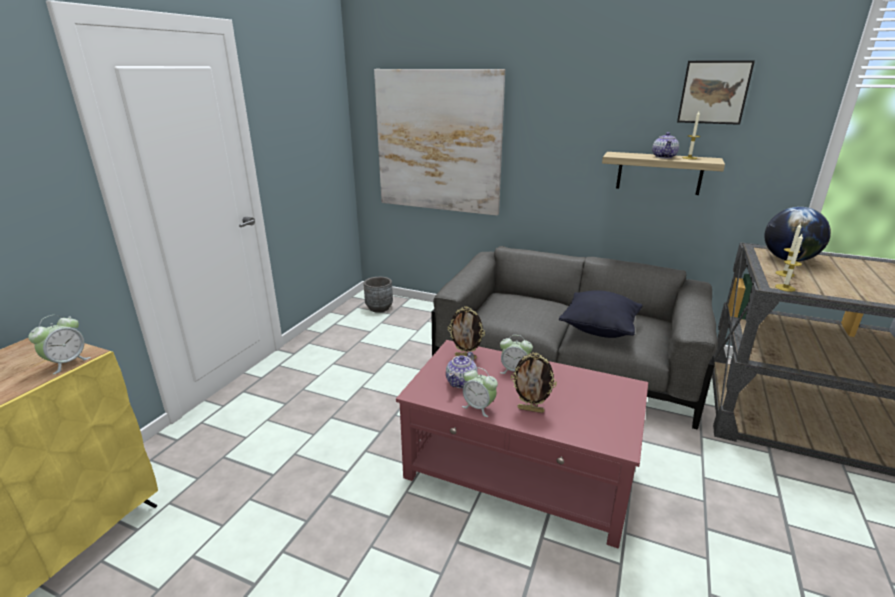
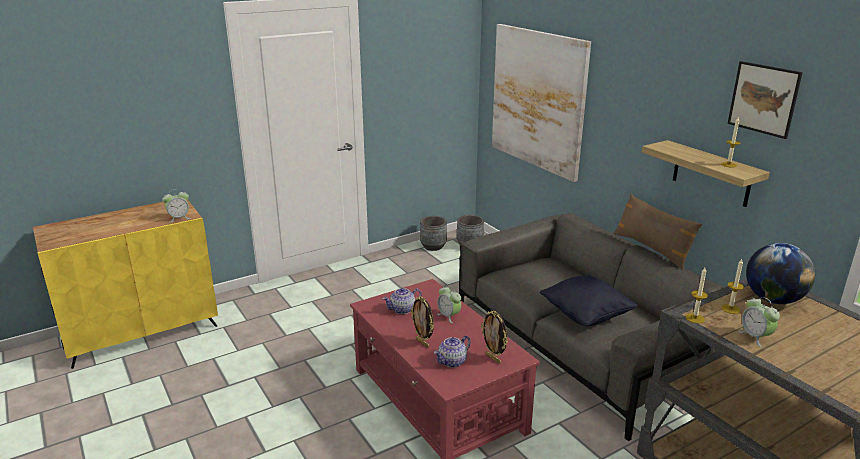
camera: 35 degrees right, 0 degrees up
(345, 319) = (433, 246): none -> grey planter
(466, 357) = (428, 295): picture frame -> picture frame (493, 358)
(479, 407) = (391, 328): alarm clock -> alarm clock (755, 337)
(603, 256) = (652, 249): none -> brown pillow
(664, 157) = (704, 158): teapot -> teapot (452, 361)

